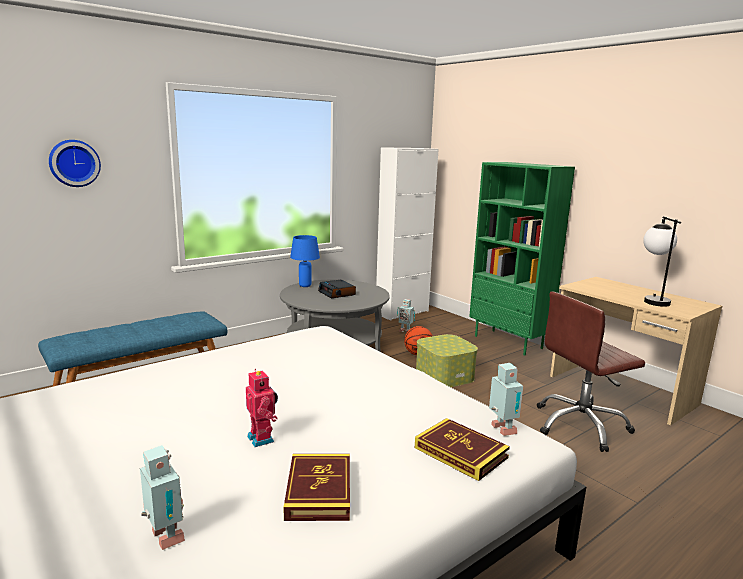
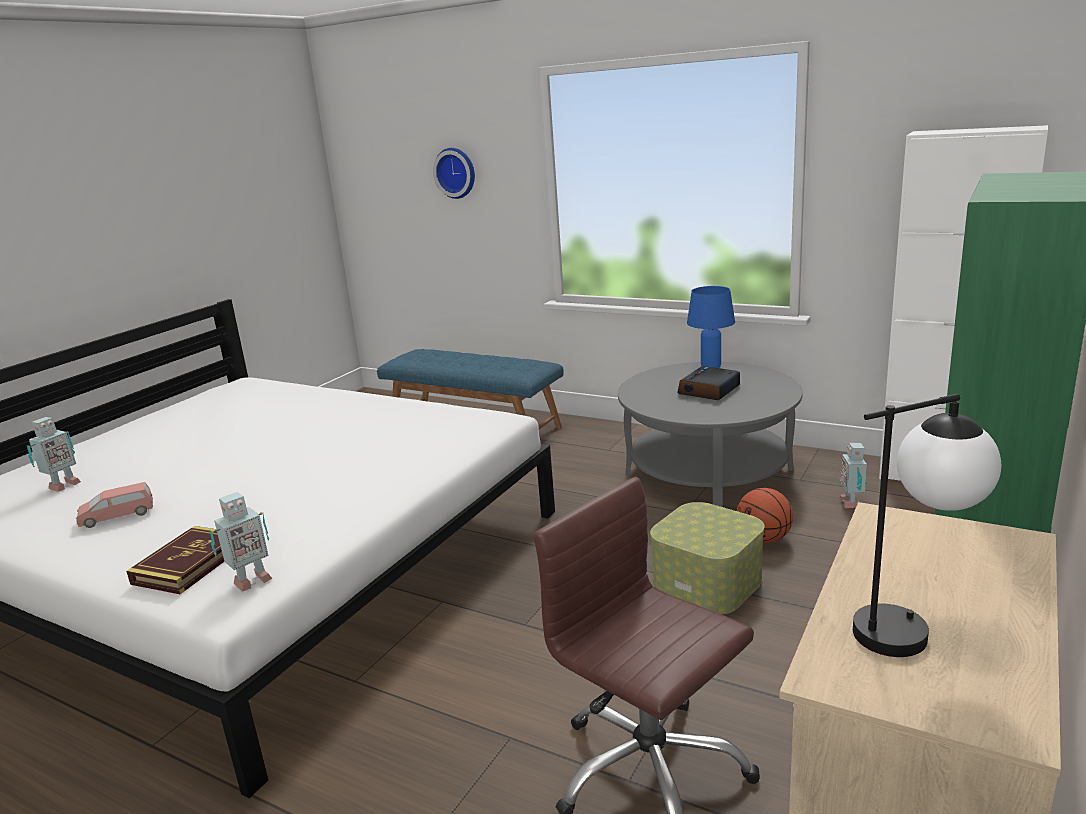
camera: 70 degrees right, 5 degrees up
(262, 438) = (205, 471): toy robot -> none
(319, 491) = (117, 516): book -> pink toy car

